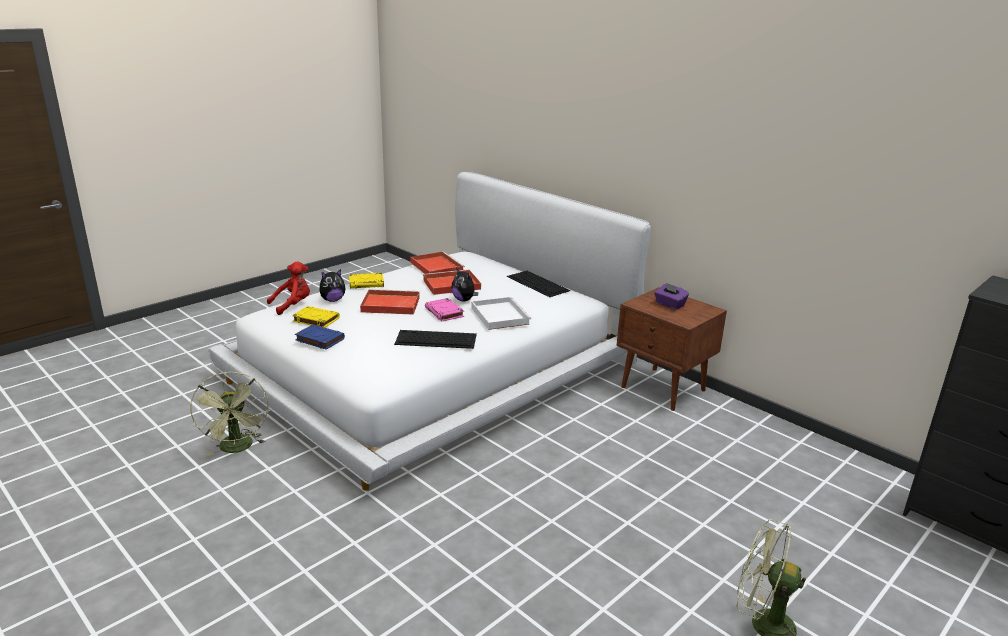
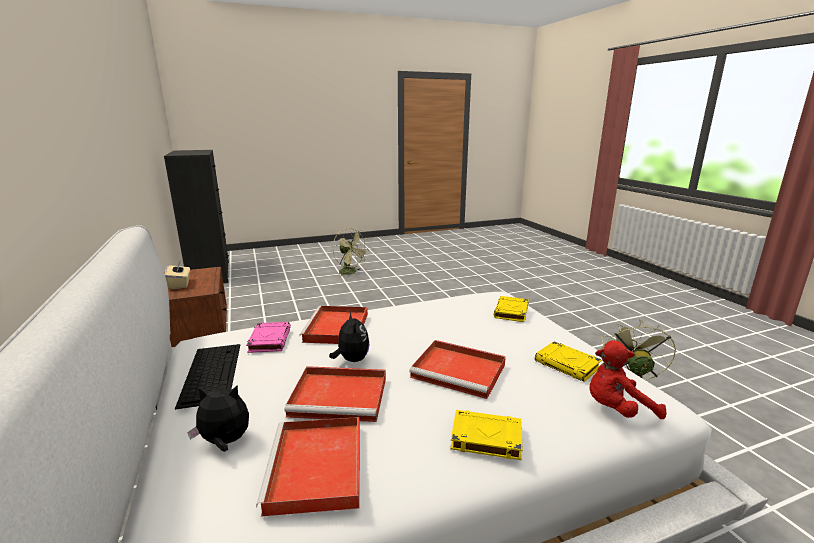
camera: 155 degrees left, 5 degrees down
(319, 339) = (555, 336): blue book -> none
(332, 300) = (549, 403): plush toy -> plush toy (225, 442)
(358, 355) = (511, 312): none -> yellow book
(435, 339) = (429, 314): keyboard -> none
(444, 313) = (394, 343): pink book -> pink book (269, 340)
(499, 315) = (337, 328): white tray -> red tray
(669, 305) = (180, 284): purple tissue box -> beige tissue box

